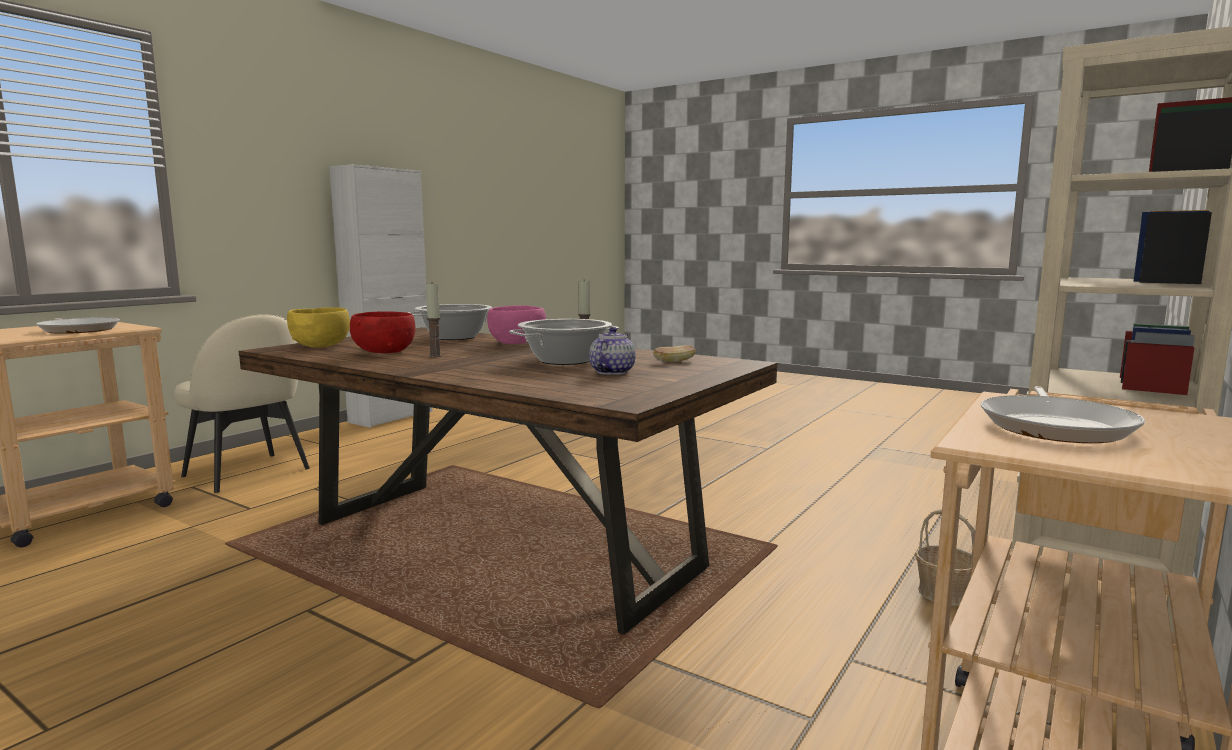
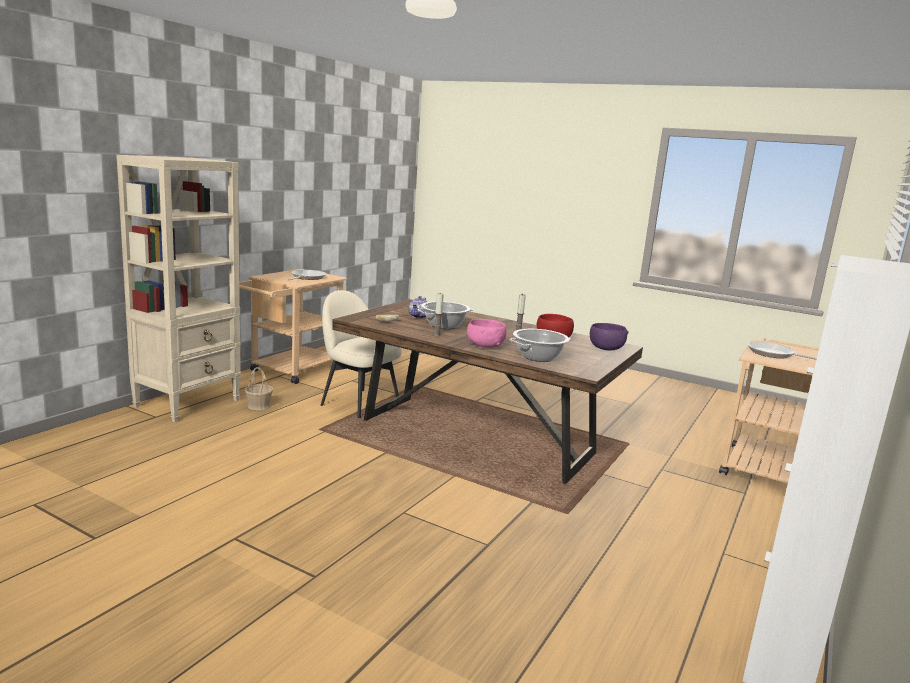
camera: 175 degrees right, 5 degrees up
(248, 473) = (733, 509): beige chair -> beige chair (359, 403)
(321, 346) = (606, 349): yellow bowl -> purple bowl

